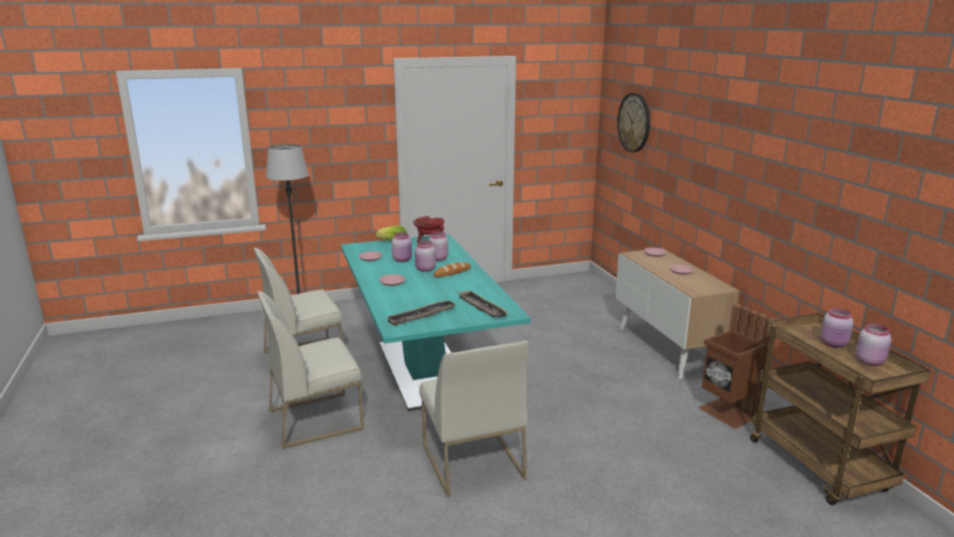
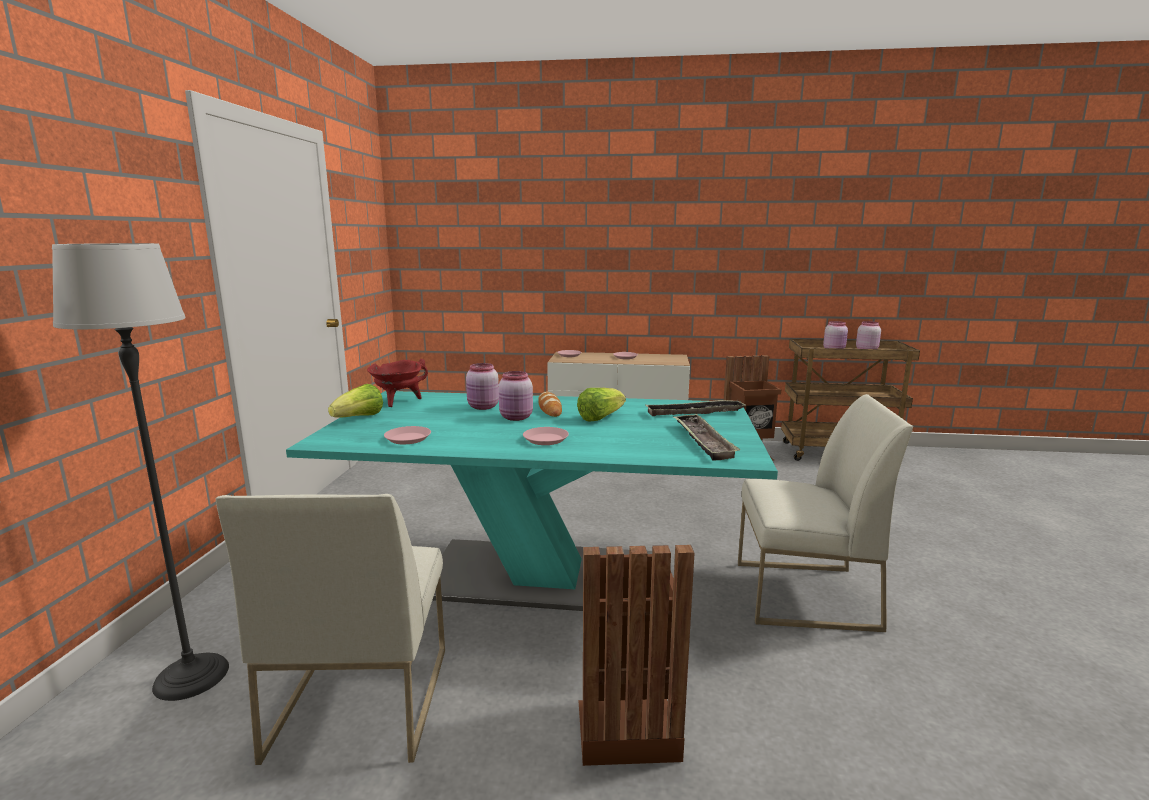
camera: 65 degrees left, 5 degrees down
(316, 419) = (626, 725): white chair -> brown trash can
(402, 260) = (453, 423): pink jar -> none
(444, 286) = (600, 418): none -> lettuce
(634, 122) = (472, 225): wall clock -> none

